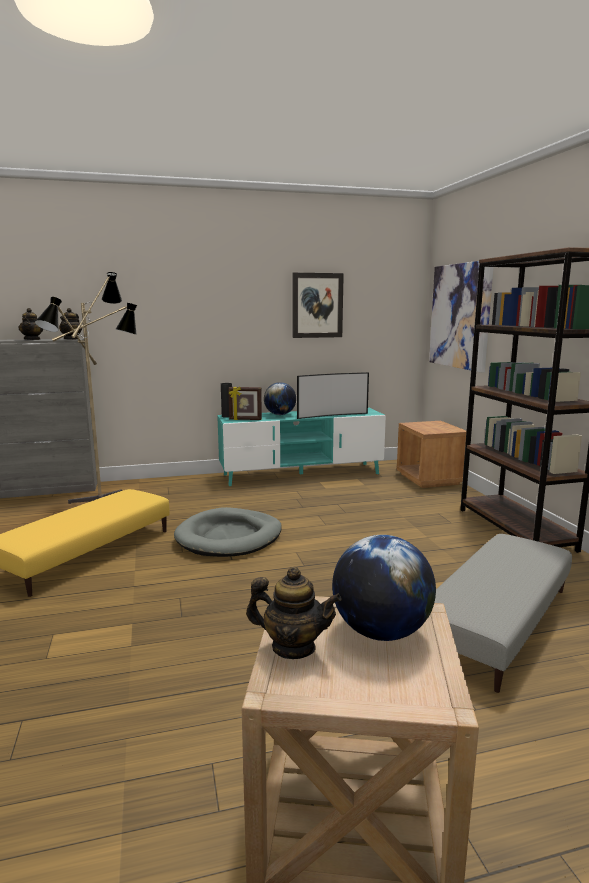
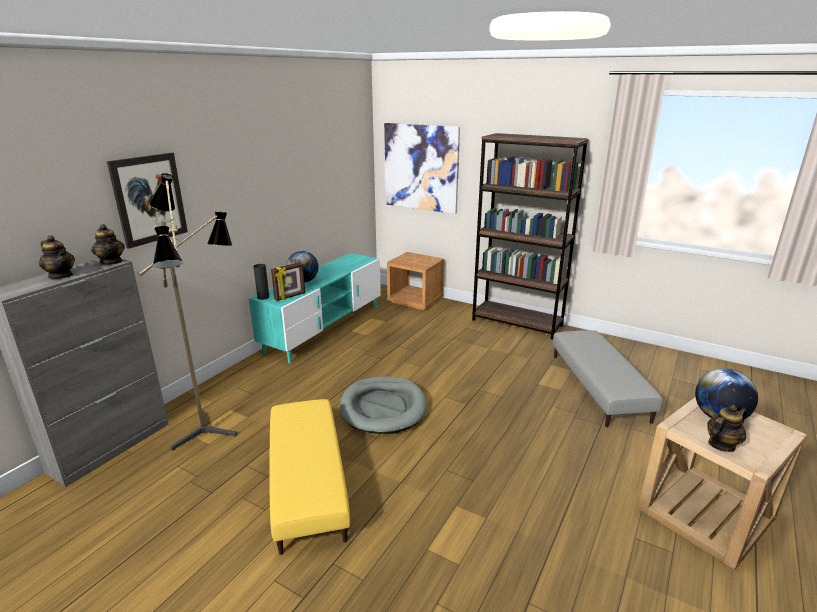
camera: 45 degrees left, 10 degrees up
(317, 305) = (308, 169): picture -> picture (149, 199)
(331, 415) = (344, 270): television -> none

